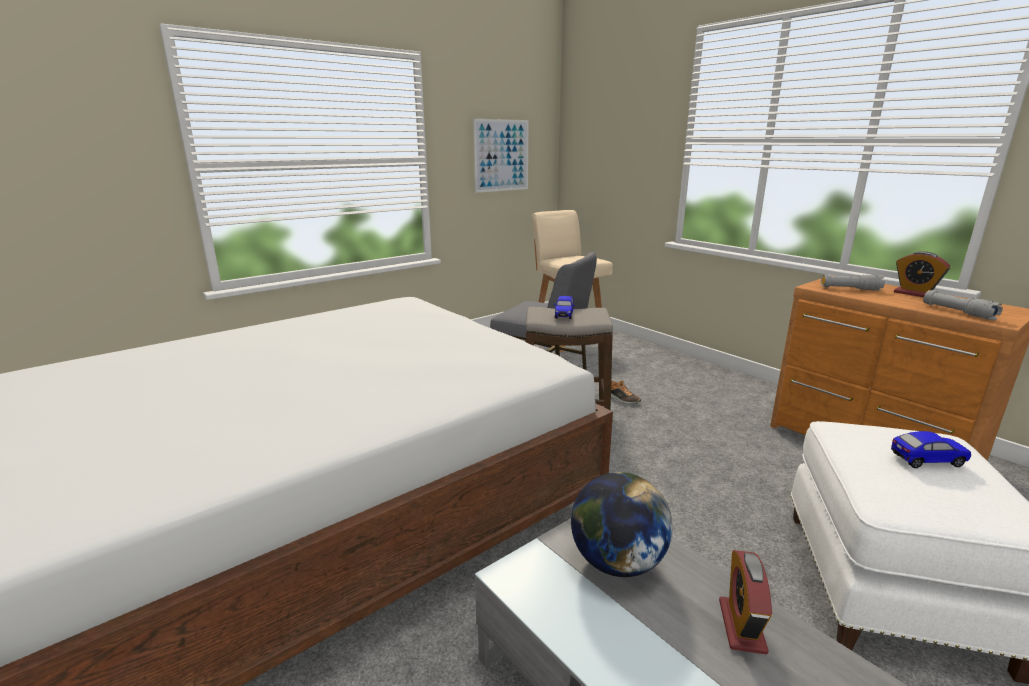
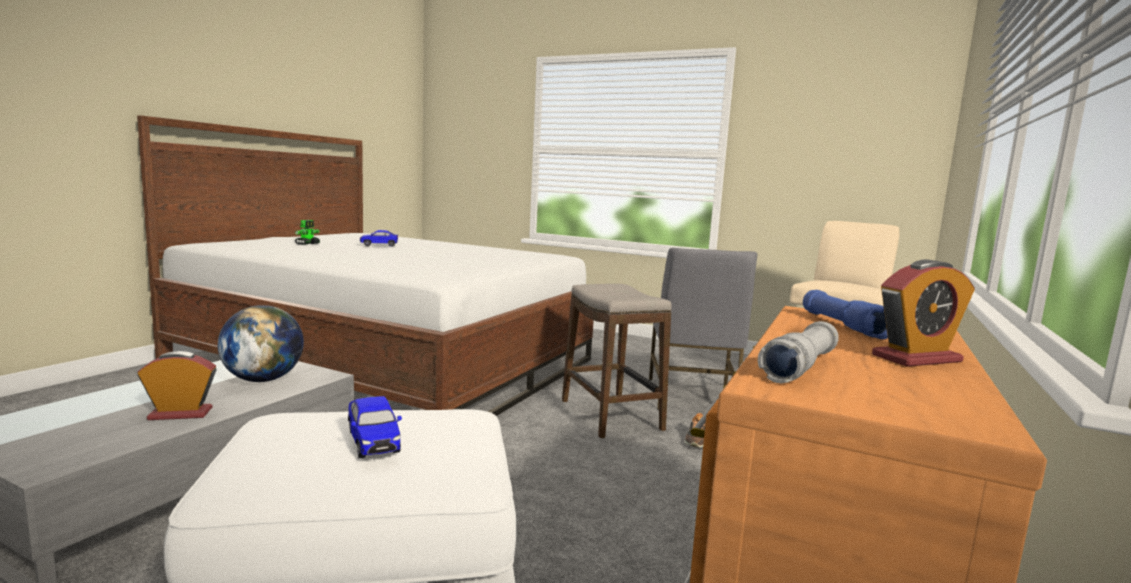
camera: 65 degrees right, 10 degrees down
(147, 425) = (307, 244): none -> toy robot
(501, 155) = (834, 154): picture -> none
(564, 314) = (616, 291): toy car -> toy car (379, 245)
(850, 289) = (843, 326): grey flashlight -> blue flashlight
(914, 294) = (916, 358): alarm clock -> alarm clock turned 135 degrees counterclockwise

